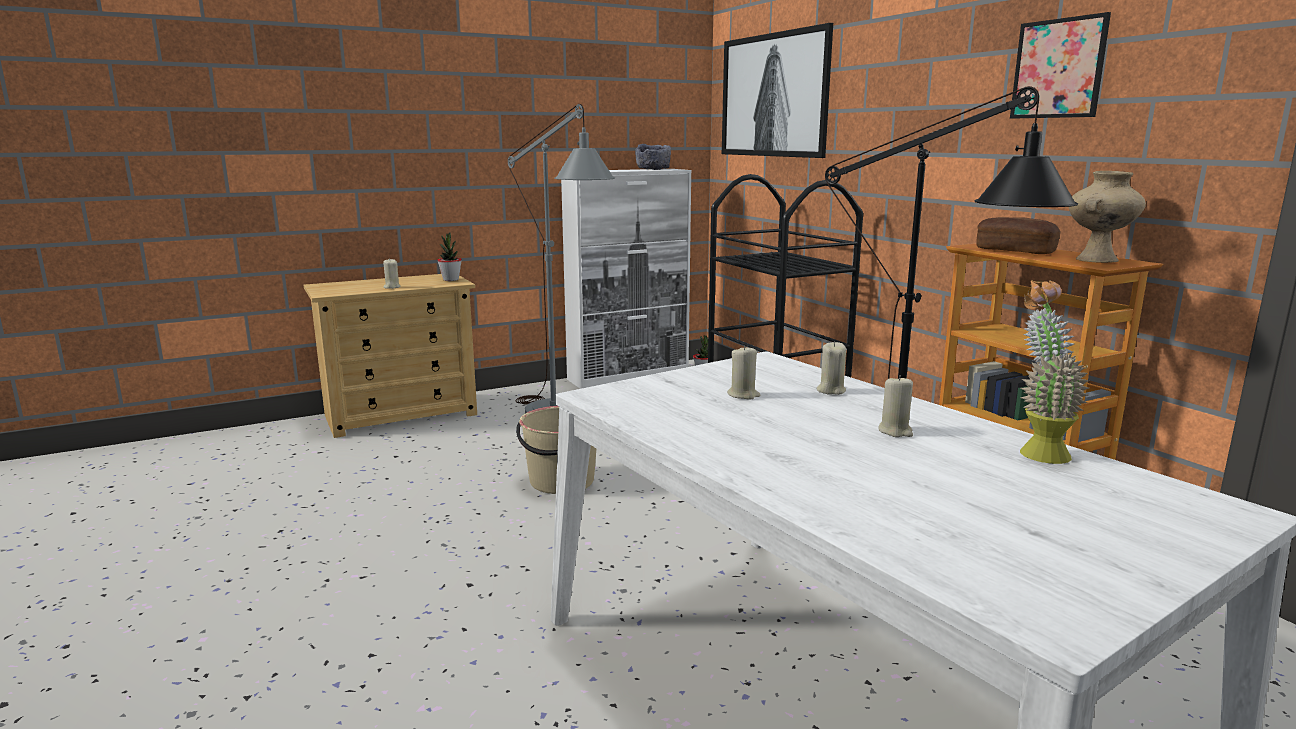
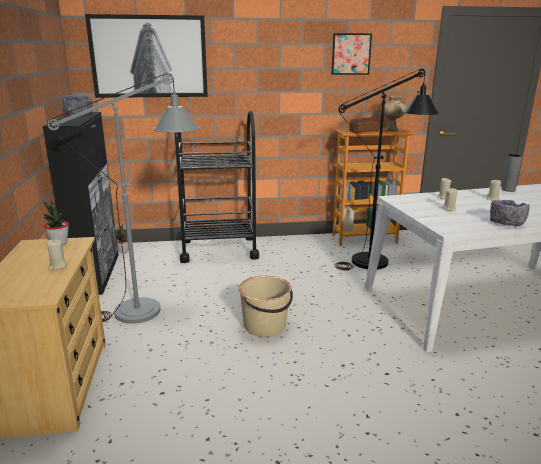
camera: 70 degrees left, 5 degrees up
(629, 376) = (97, 273): white cabinet -> black cabinet
(692, 438) = (506, 223): none -> grey bowl
(1036, 450) = (508, 190): potted plant -> grey vase

